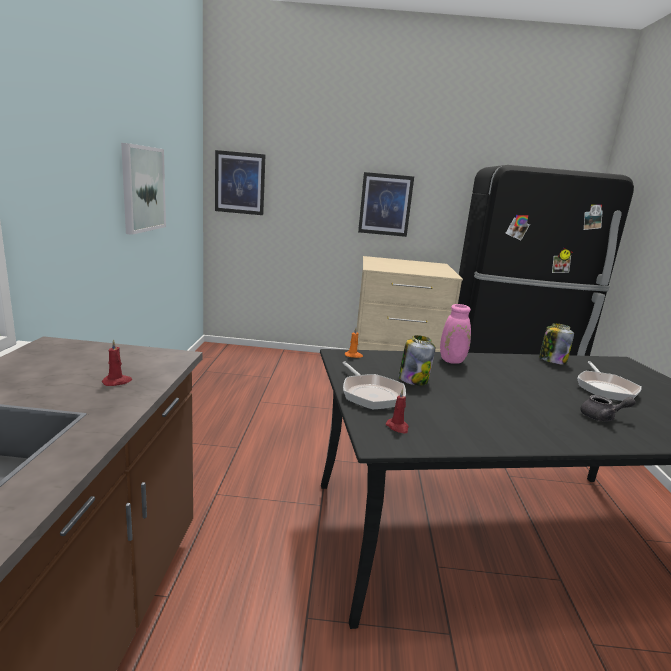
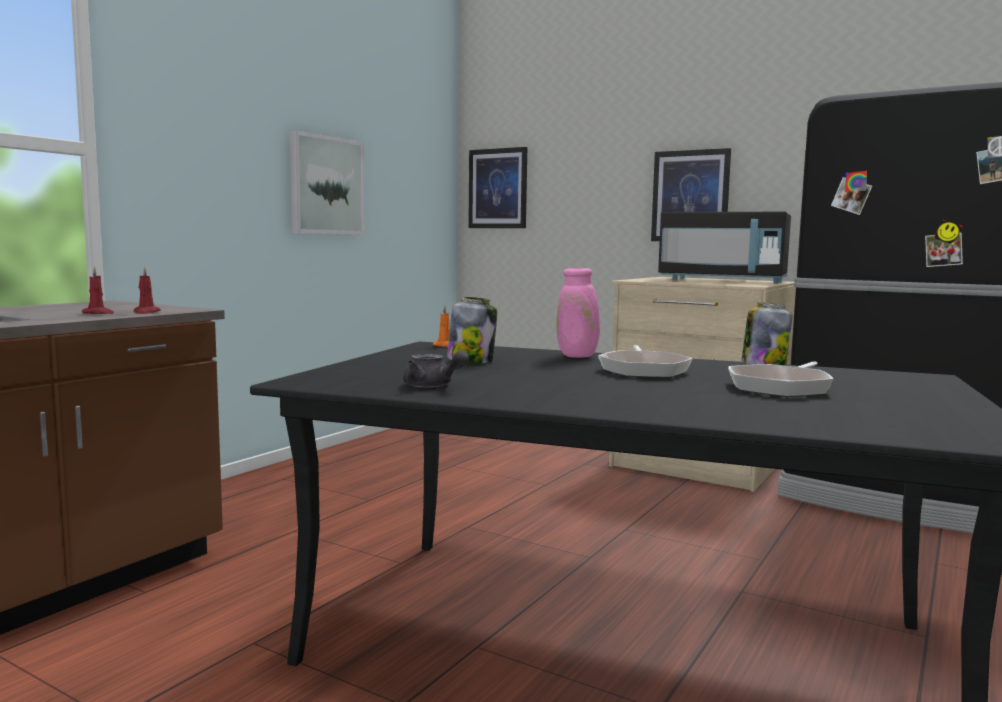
camera: 30 degrees right, 10 degrees down
(370, 394) = (383, 363): frying pan -> frying pan (643, 370)
(397, 427) = (347, 378): red candle -> red candle (146, 312)
(416, 265) = (723, 281): none -> black microwave
(602, 417) = (681, 399): grey teapot -> grey teapot (432, 386)

